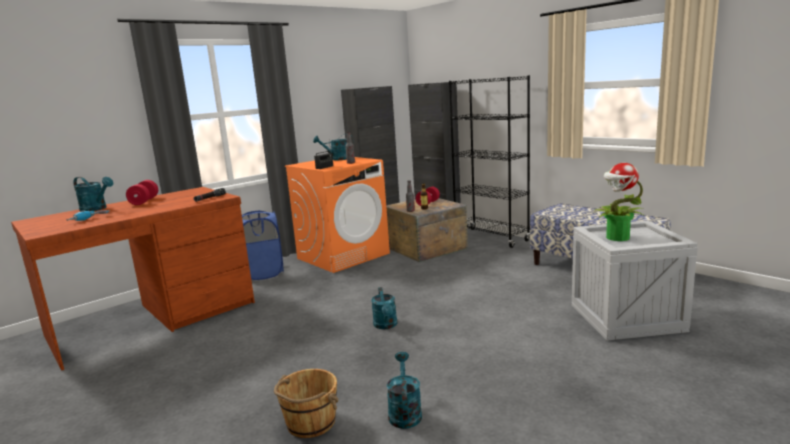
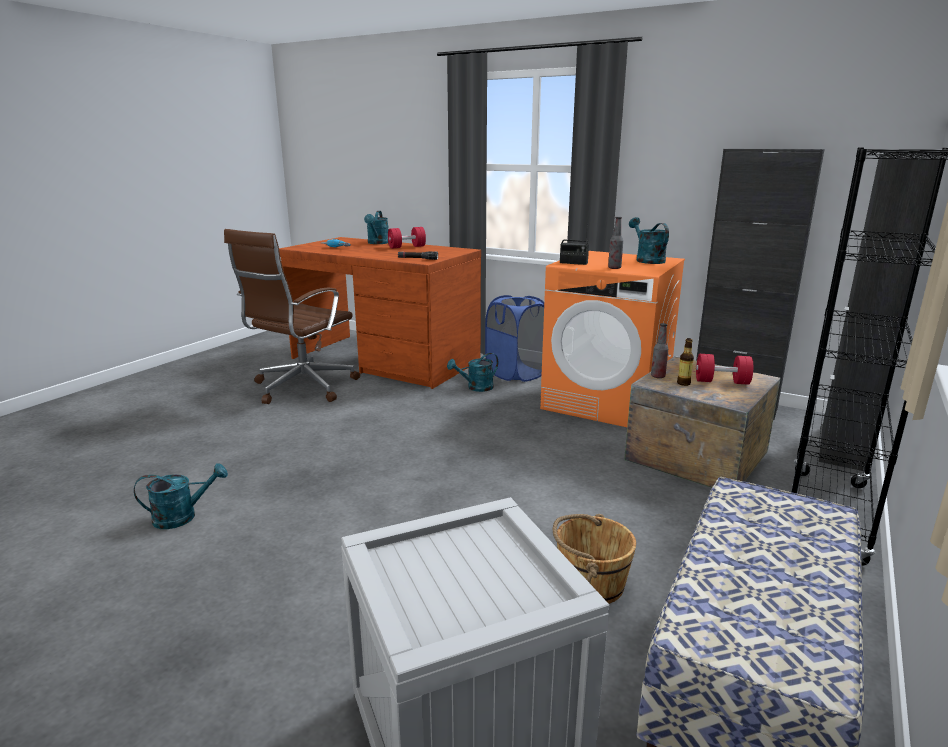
camera: 70 degrees right, 5 degrees up
(169, 362) = (302, 388): none -> brown office chair
(310, 423) = (181, 470): brown bucket -> brown bucket (590, 583)
(386, 325) = (387, 472): turquoise watering can -> turquoise watering can (476, 388)
(617, 238) = (461, 556): potted plant -> none

